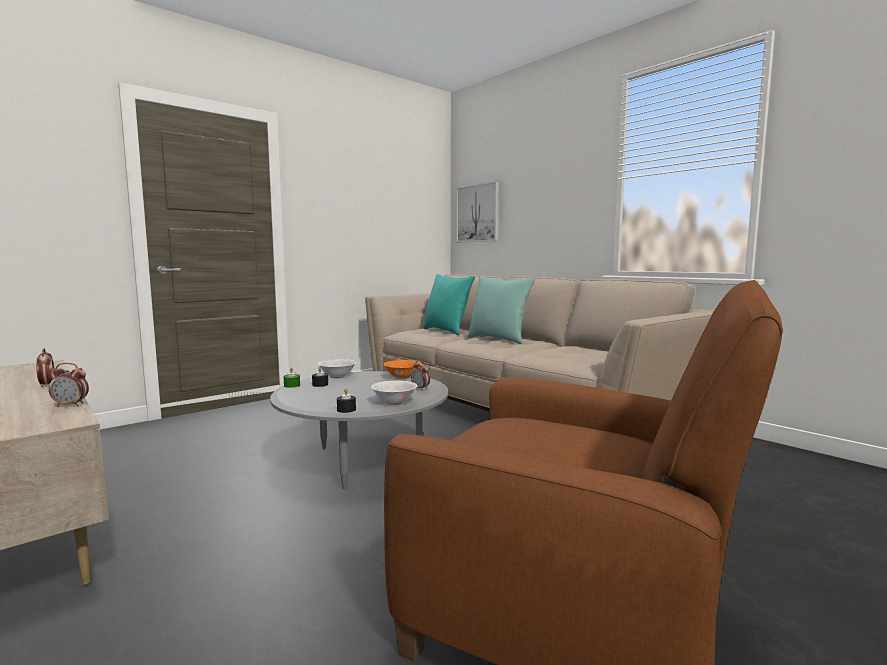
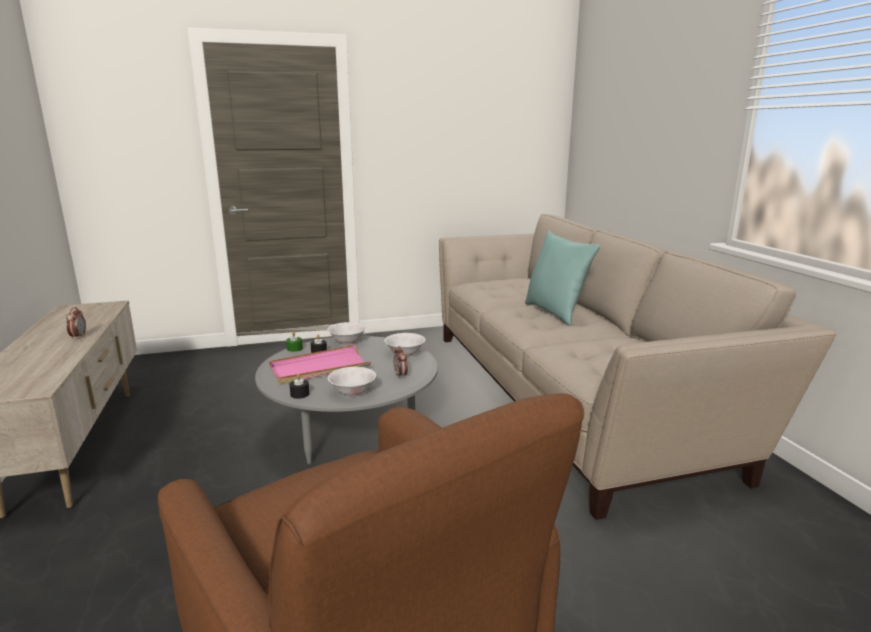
camera: 25 degrees right, 10 degrees up
(71, 405) = (61, 368): alarm clock -> none
(338, 393) = (319, 368): none -> pink tray
(402, 377) = (405, 353): orange bowl -> white bowl
(447, 331) = (517, 288): turquoise pillow -> none
(478, 213) = (595, 135): picture -> none

